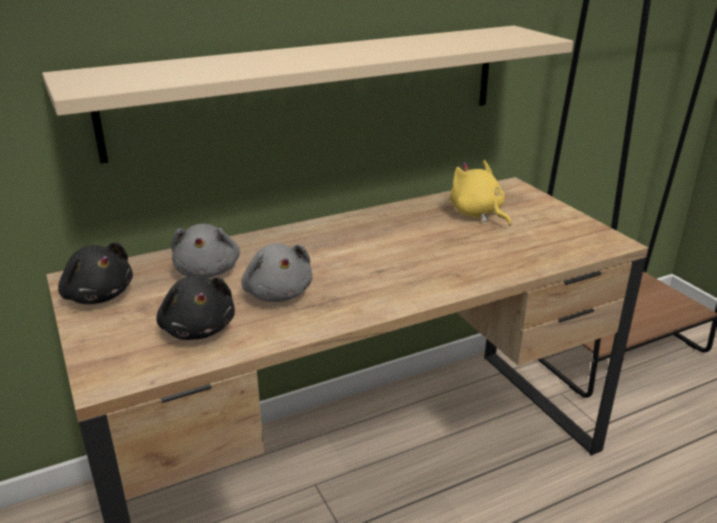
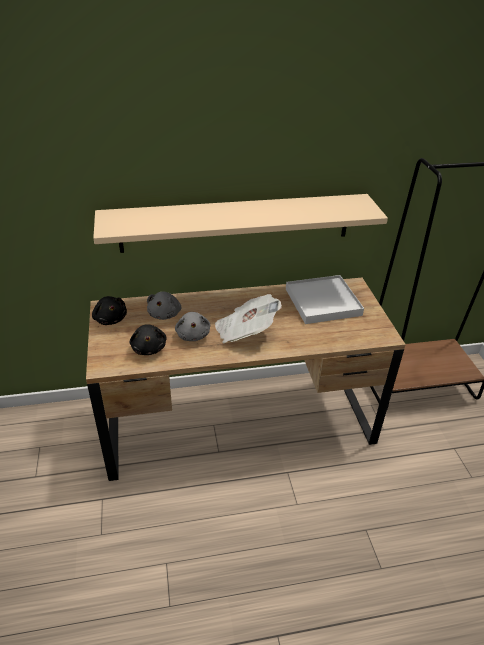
camera: 15 degrees right, 10 degrees up
(373, 273) = (245, 331): none -> newspaper
(477, 214) = (322, 302): yellow plush toy -> white tray

